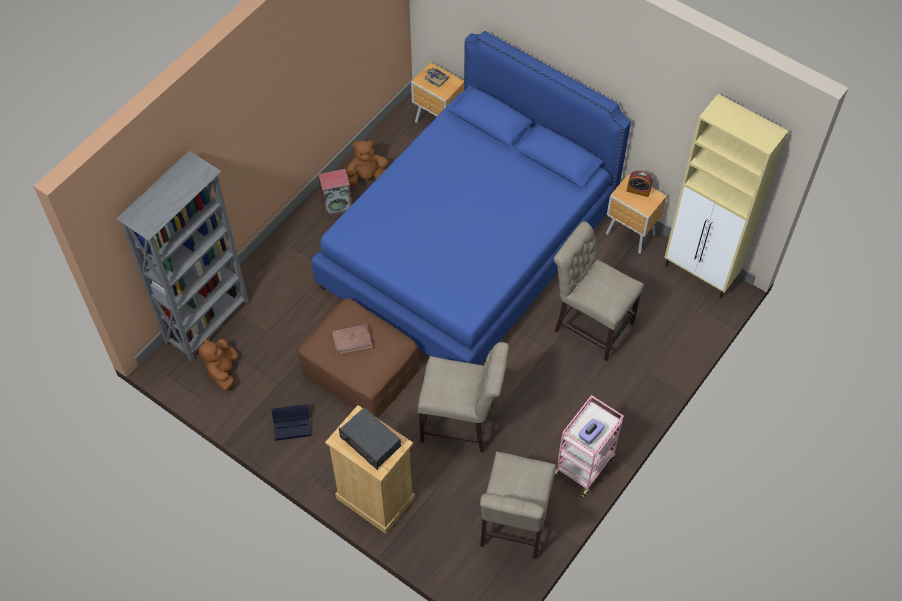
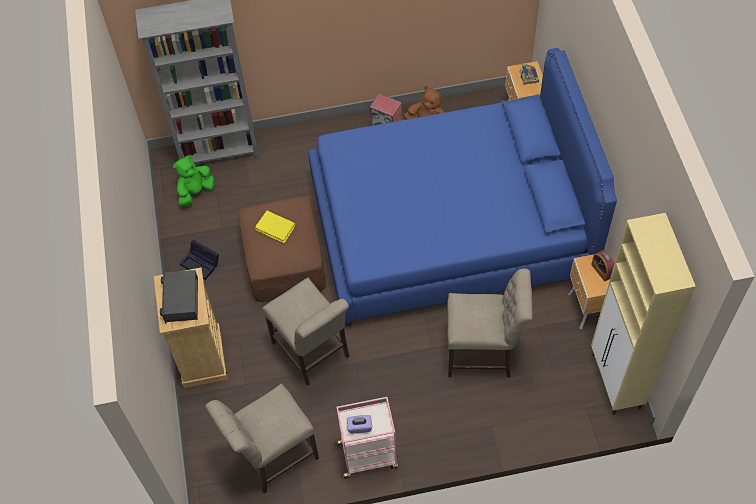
camera: 45 degrees right, 0 degrees up
(223, 371) = (195, 192): brown plush toy -> green plush toy
(352, 340) = (275, 228): brown book -> yellow book
(590, 324) = (483, 354): beige chair -> beige chair turned 105 degrees clockwise

